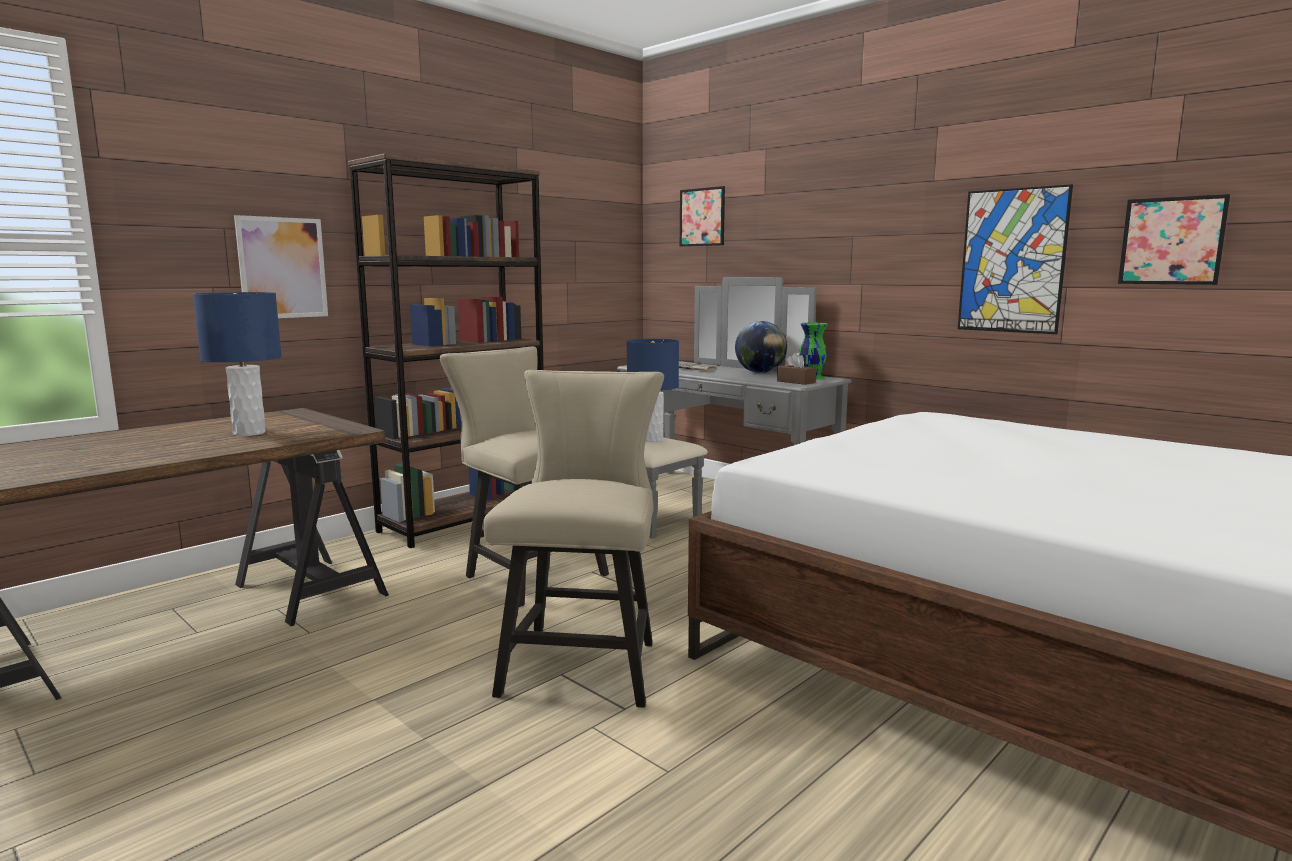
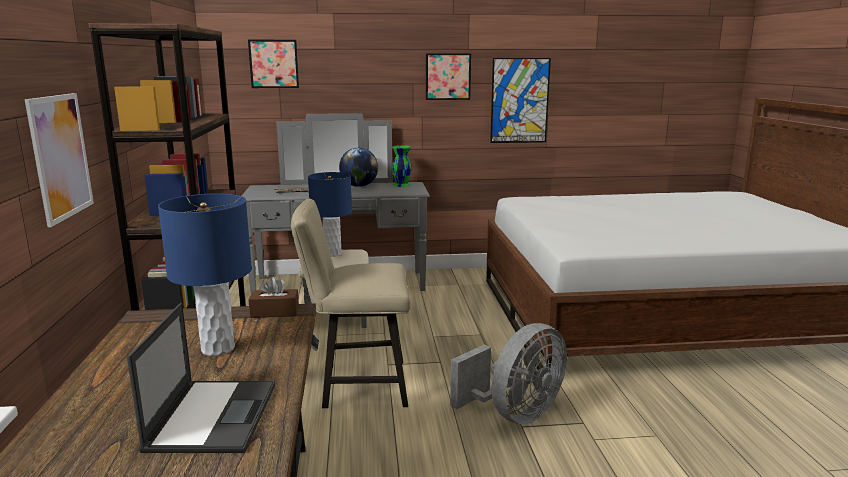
camera: 50 degrees left, 5 degrees up
(124, 455) = (213, 415): none -> laptop
(584, 662) = (515, 414): beige chair -> grey fan
(796, 382) = (407, 190): brown tissue box -> brown tissue box (275, 312)
(1171, 241) = (597, 90): picture -> picture (448, 76)

